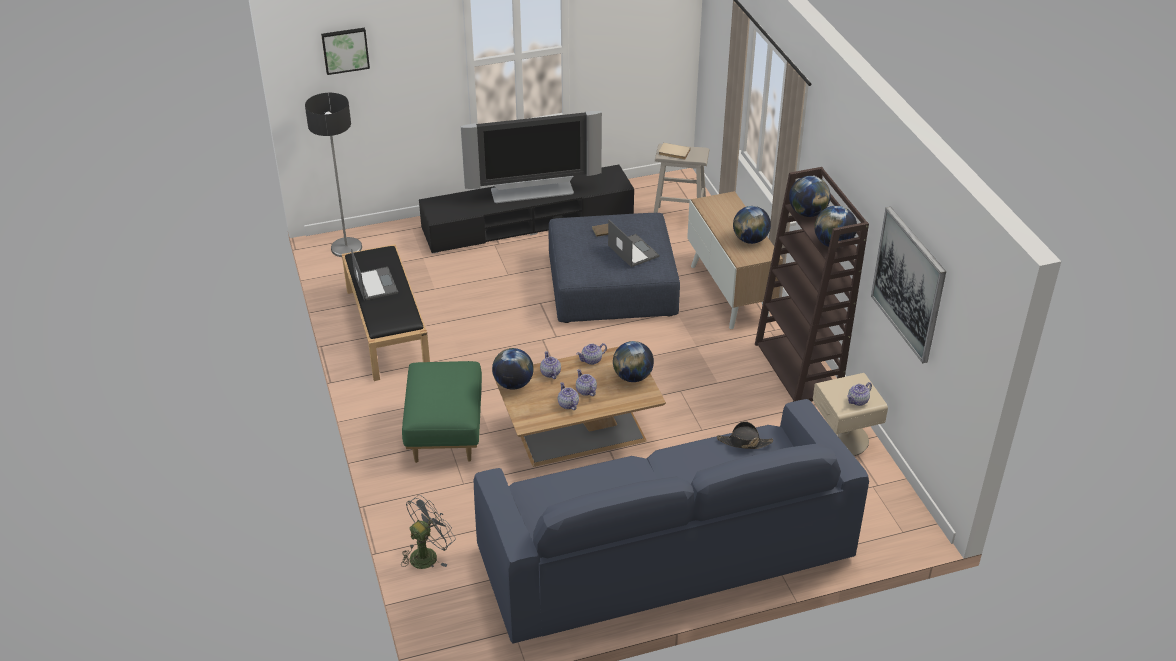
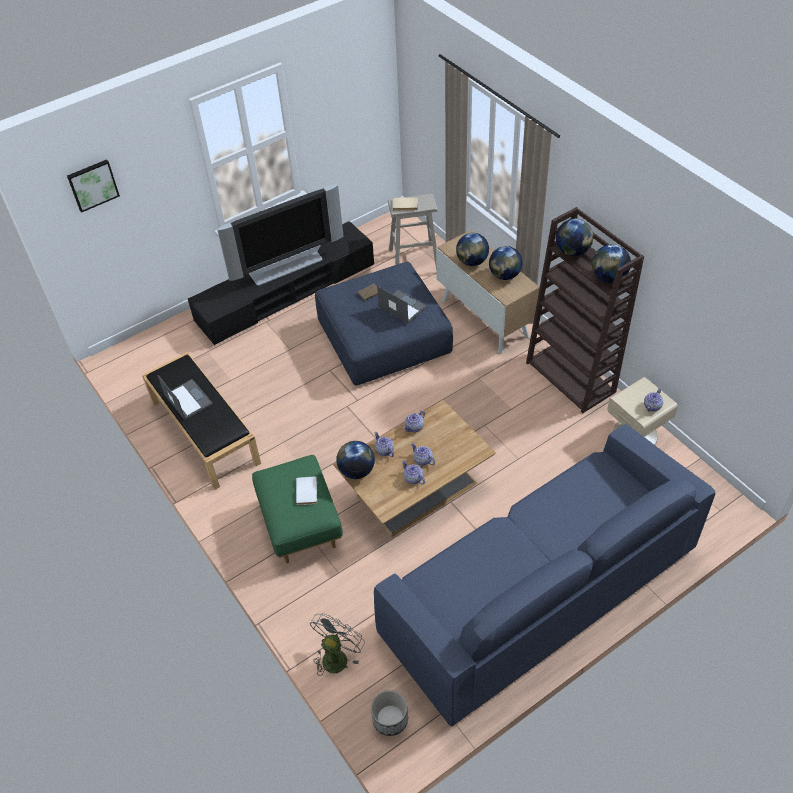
camera: 15 degrees left, 10 degrees up
(346, 248) = (134, 358): floor lamp -> none
(455, 623) = (390, 719): none -> planter
(456, 390) = (308, 491): none -> white book
(632, 377) = (457, 434): globe -> globe (472, 262)
(744, 442) = (583, 477): black hat -> none
(909, 284) = (698, 306): picture -> none

